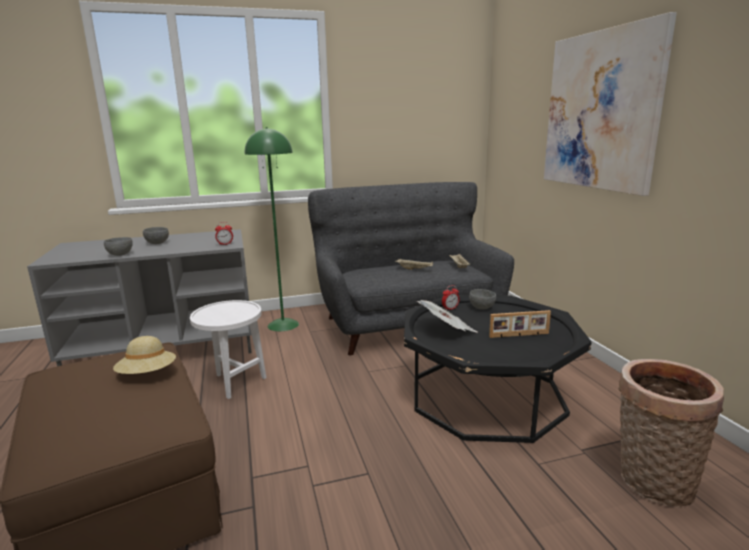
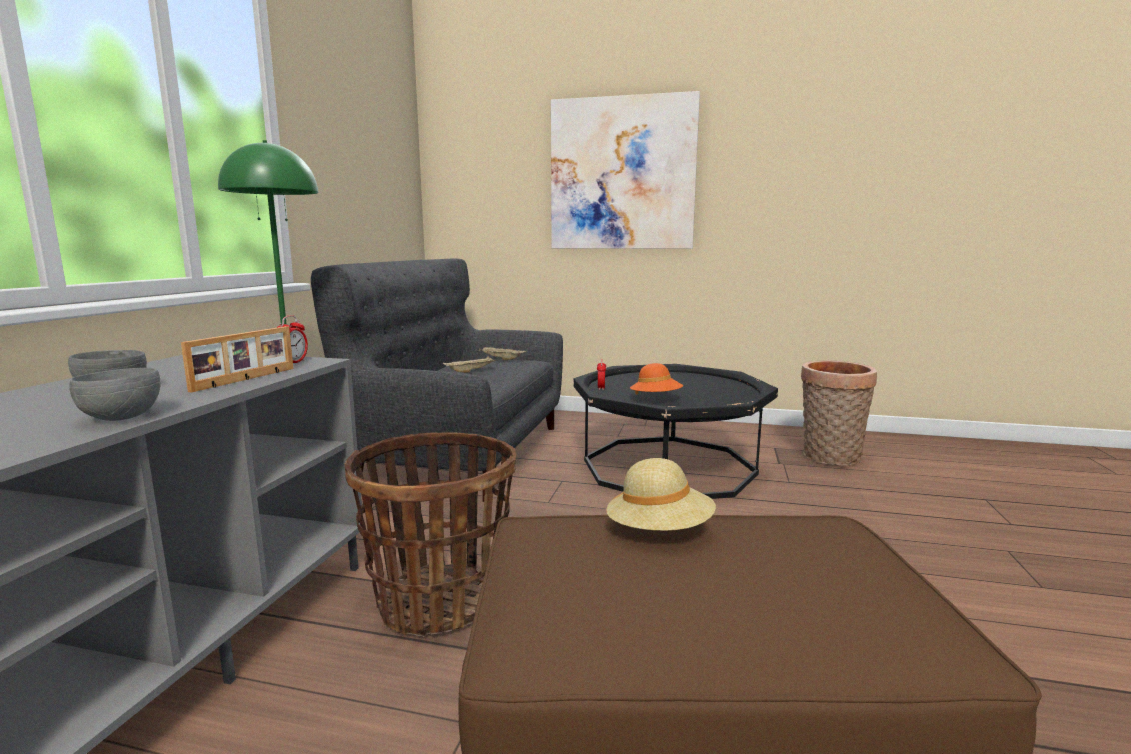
camera: 60 degrees left, 5 degrees down
(234, 382) = (439, 601): white side table -> basket
(447, 331) = (656, 399): newspaper -> orange hat
(481, 308) = (616, 381): grey bowl -> none
(519, 335) = (697, 385): picture frame -> picture frame (246, 379)

